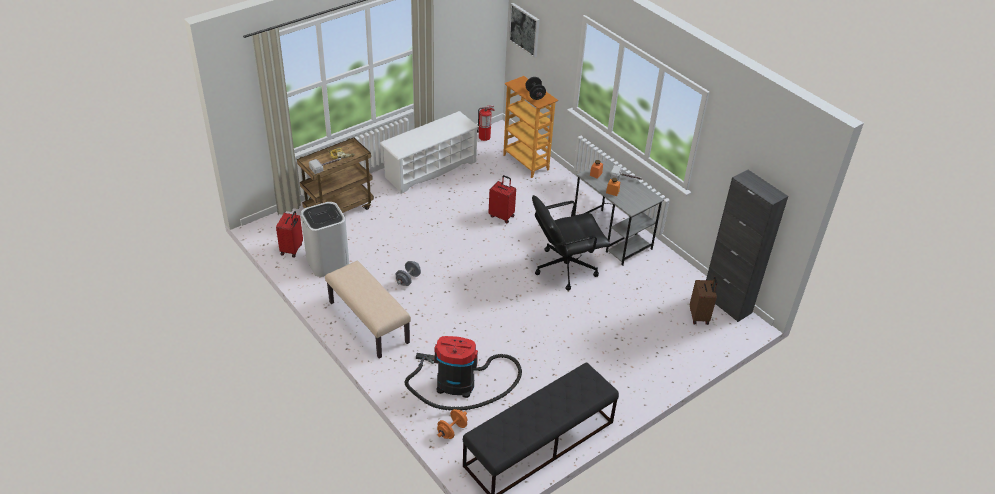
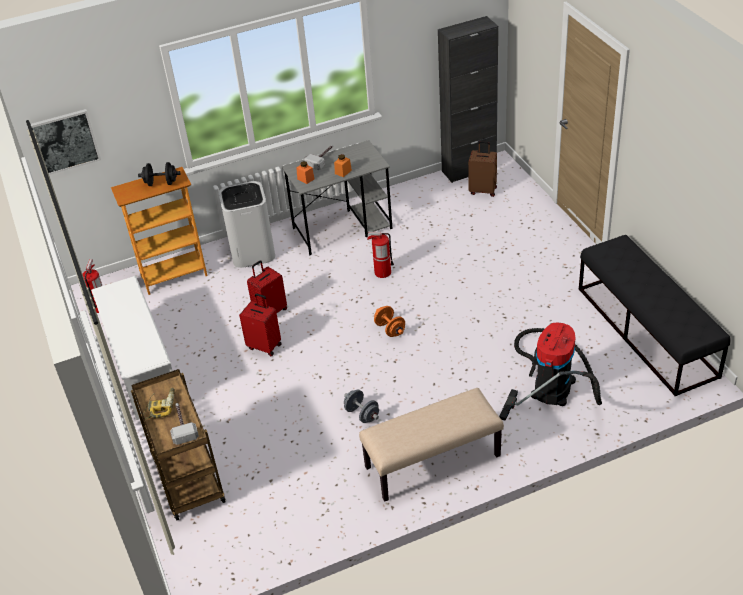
camera: 70 degrees left, 0 degrees up
(292, 249) = (257, 541): red suitcase -> red suitcase (265, 346)
(328, 262) = (300, 498): white trash can -> white trash can (253, 252)
(452, 430) = (623, 399): orange dumbbell -> orange dumbbell (390, 329)
(564, 268) = (382, 272): black office chair -> fire extinguisher

